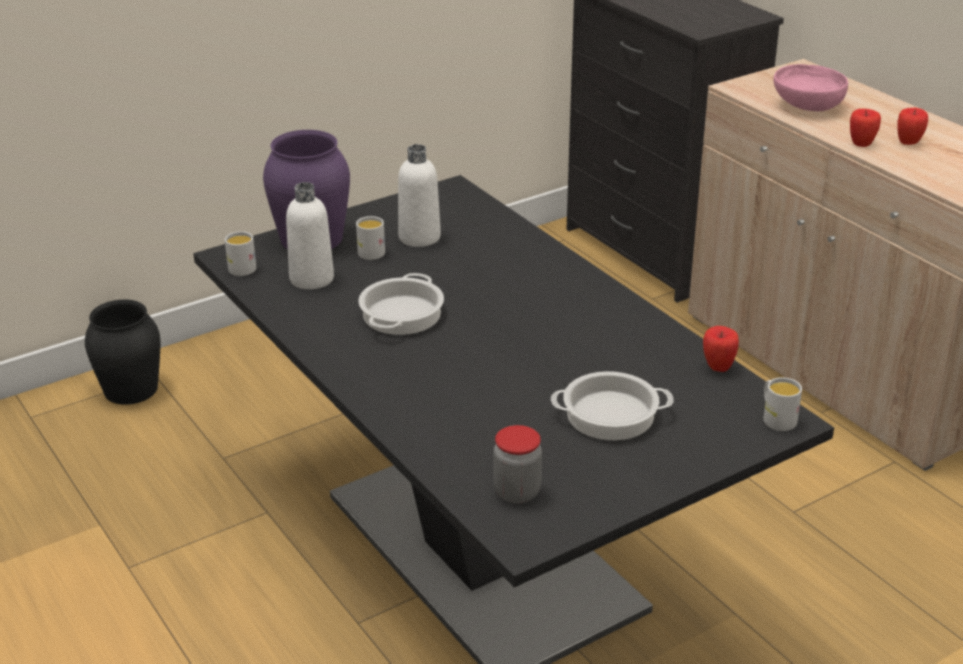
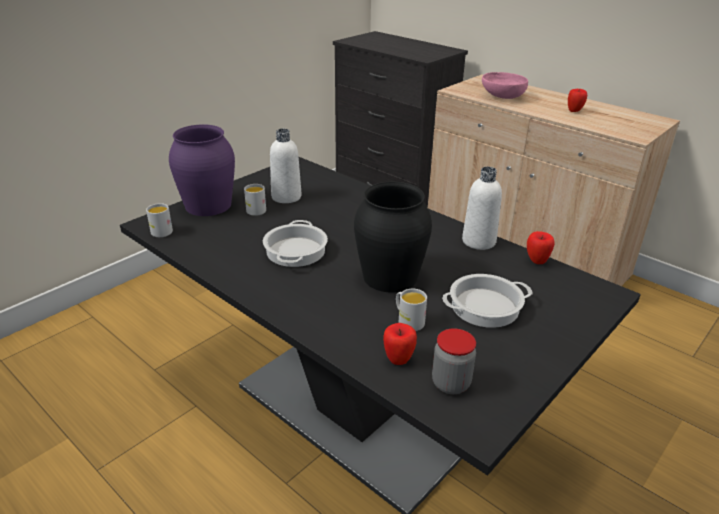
camera: 15 degrees left, 0 degrees up
(131, 389) = (76, 328): black vase -> black vase (390, 276)
(311, 279) = (218, 233): white bottle -> white bottle (478, 241)
(776, 418) = (599, 292): white mug -> white mug (408, 321)
(861, 144) = (548, 113): apple -> apple (398, 359)

